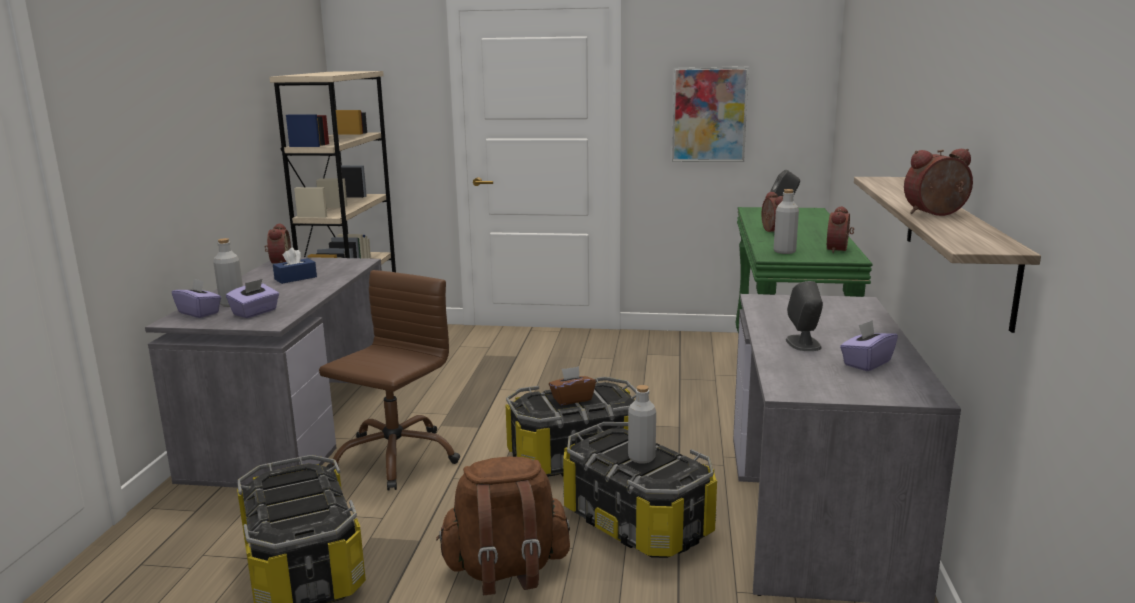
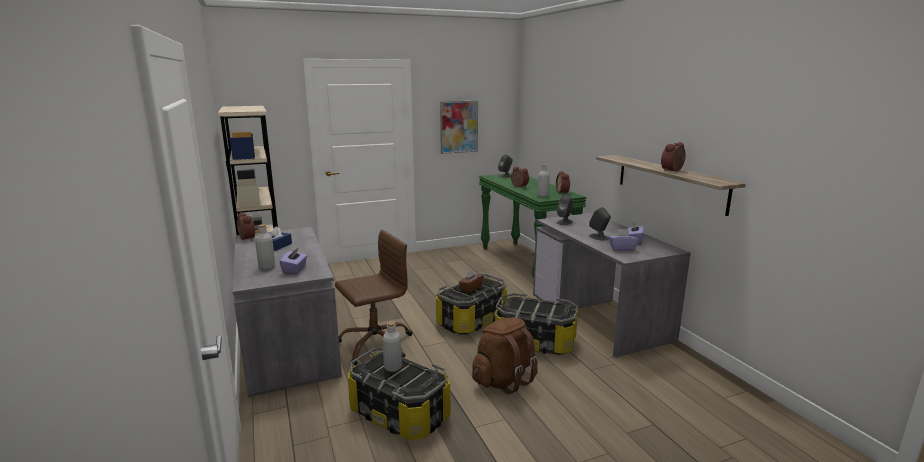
camera: 30 degrees left, 0 degrees up
(199, 313) = (255, 276): purple tissue box -> purple tissue box (622, 248)
(394, 457) = (375, 344): brown office chair -> brown office chair turned 60 degrees clockwise
(641, 458) = (539, 307): grey bottle -> grey bottle (393, 367)
(784, 306) = (564, 222): none -> grey speaker

